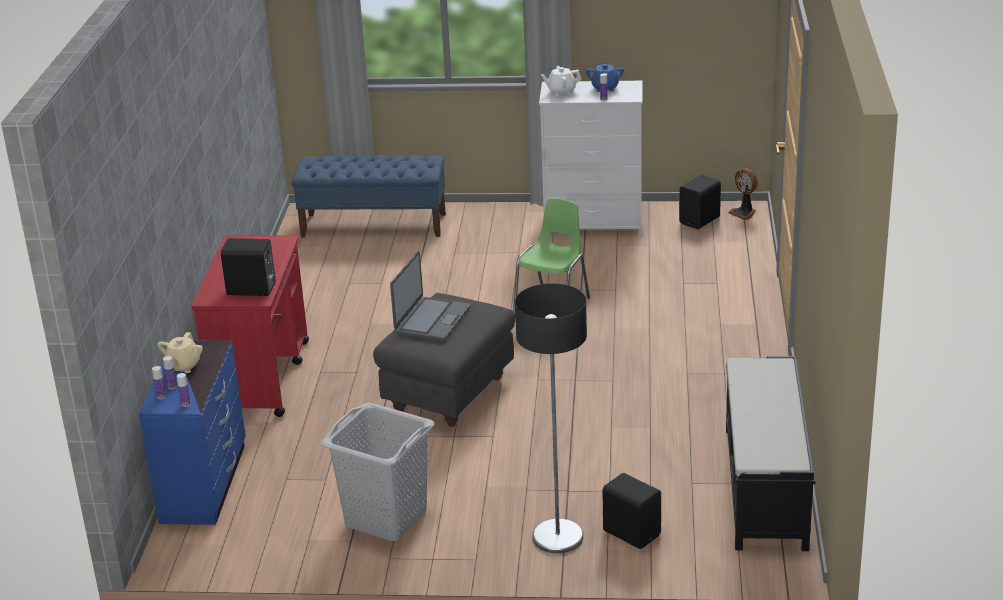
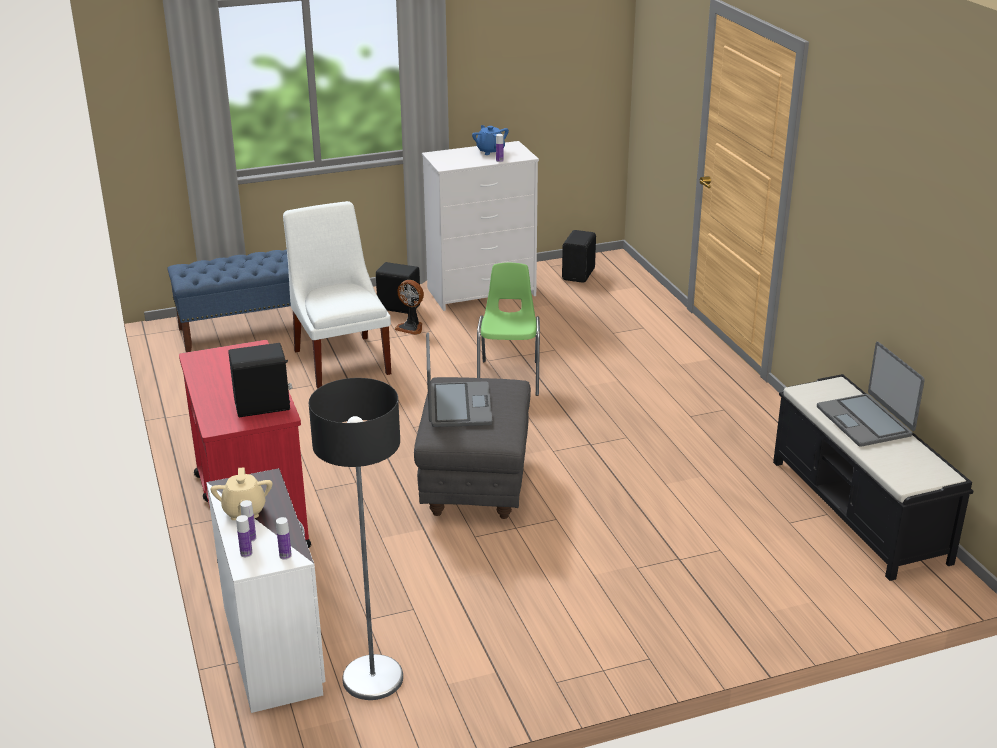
camera: 25 degrees left, 0 degrees up
(205, 483) = (274, 647): blue dresser -> white dresser
(386, 517) = (515, 636): grey laundry basket -> none
(422, 265) = (341, 359): none -> white chair
(557, 537) = (711, 612): floor lamp -> floor lamp (372, 679)
(561, 91) = (450, 159): white teapot -> none
(632, 532) = (778, 587): black speaker -> black speaker (398, 307)
(744, 213) = (612, 262): fan -> fan (411, 327)
(771, 401) = (865, 421): none -> laptop

